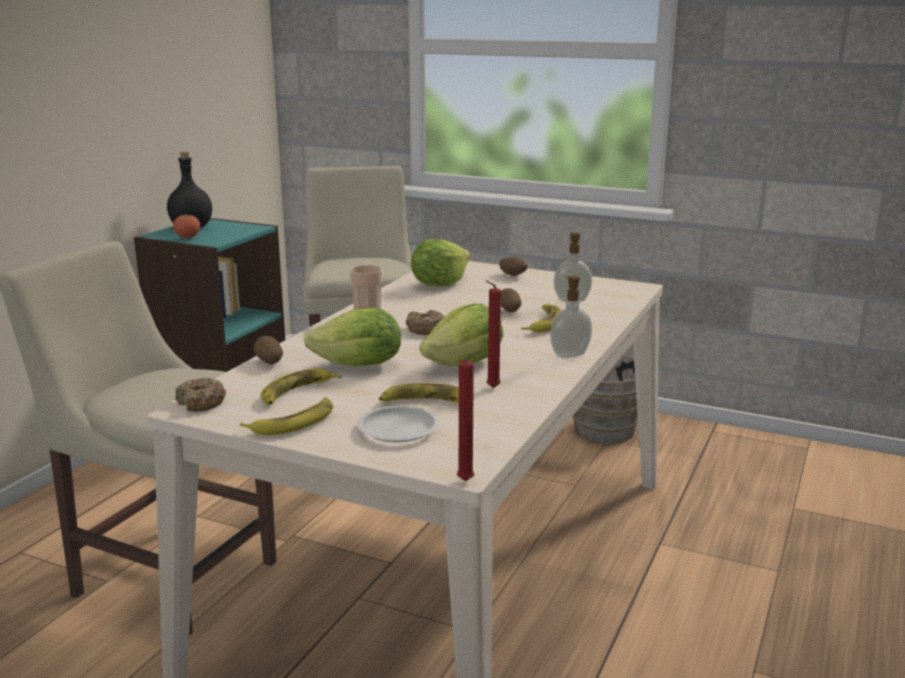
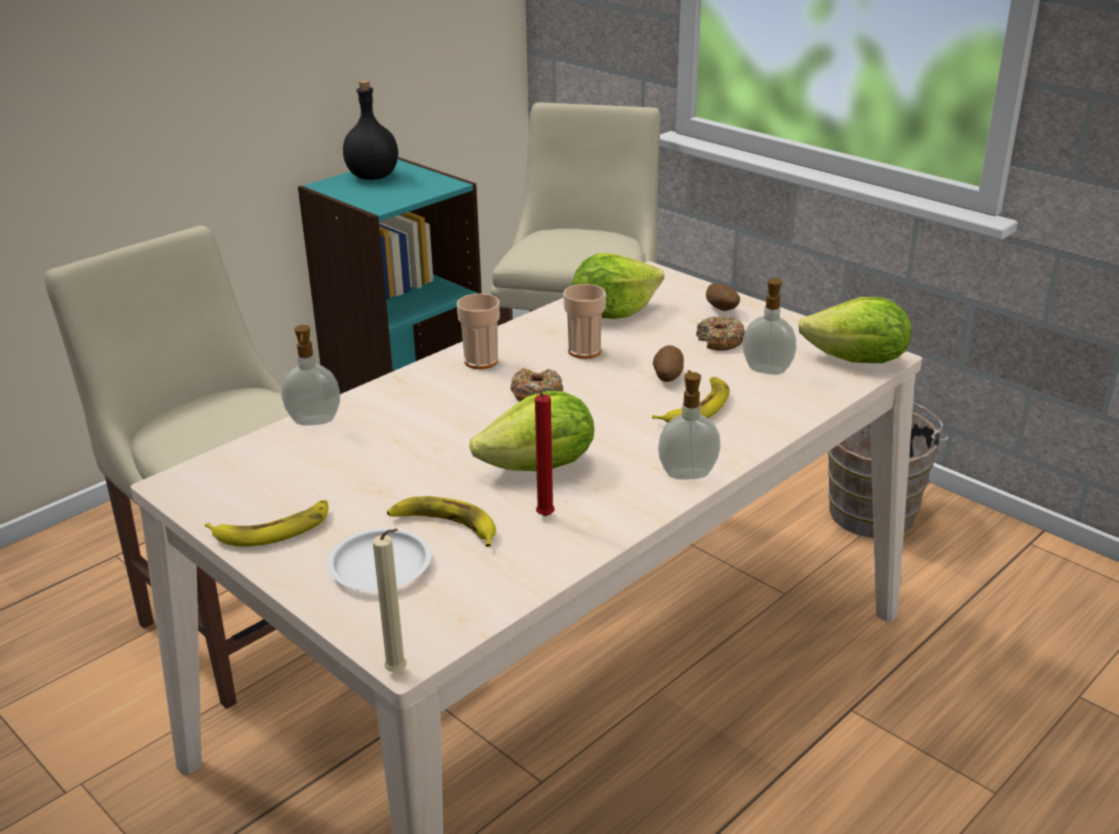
camera: 20 degrees right, 10 degrees up
(187, 238) = (356, 194): tomato -> none
(201, 403) = (197, 476): donut -> donut (720, 341)
(269, 362) = (314, 422): potato -> soap dispenser
(296, 392) = (309, 480): banana -> none
(360, 366) = (412, 447): lettuce -> lettuce (857, 361)
(438, 304) = (584, 351): none -> cup
(468, 481) = (399, 673): red candle -> beige candle

